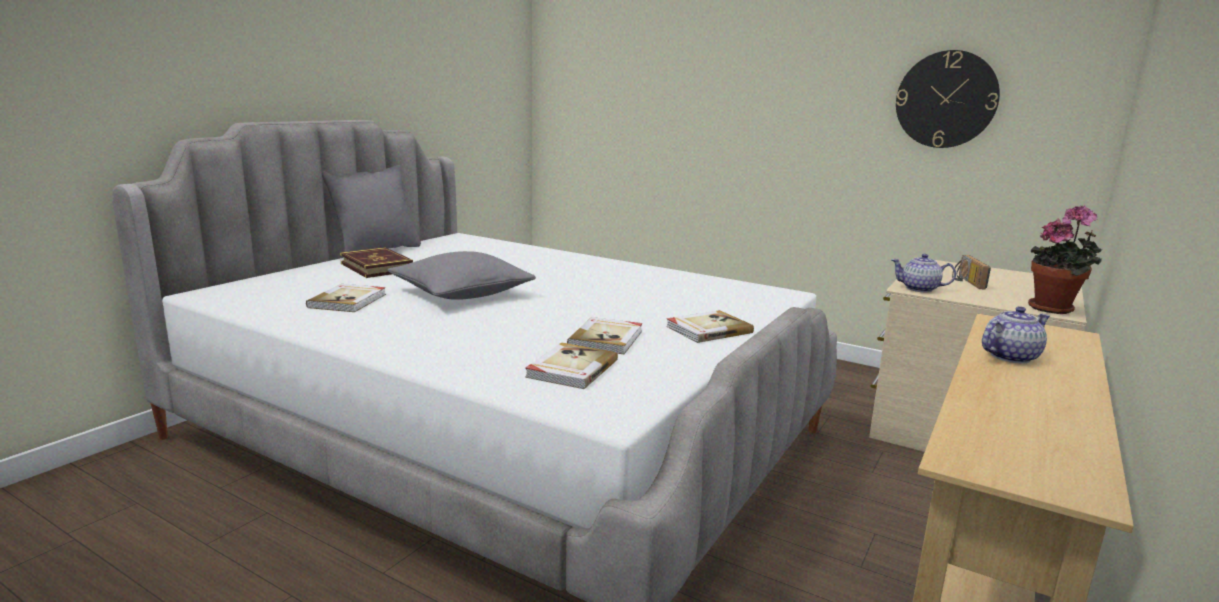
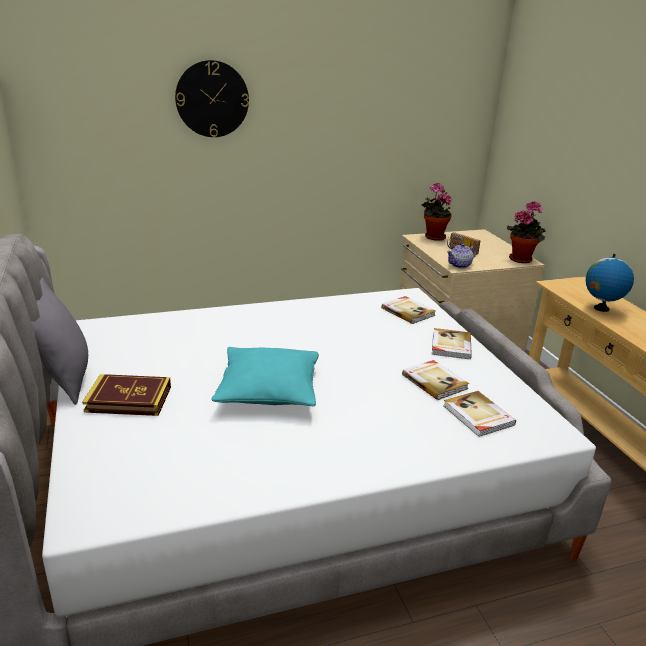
camera: 50 degrees left, 10 degrees up
(349, 301) = (221, 446): book -> book (408, 311)
(462, 293) = (268, 390): grey pillow -> turquoise pillow
(946, 99) = (405, 124): wall clock -> wall clock (212, 99)
(957, 266) = (433, 237): none -> potted plant
(1009, 356) = (601, 308): teapot -> globe

